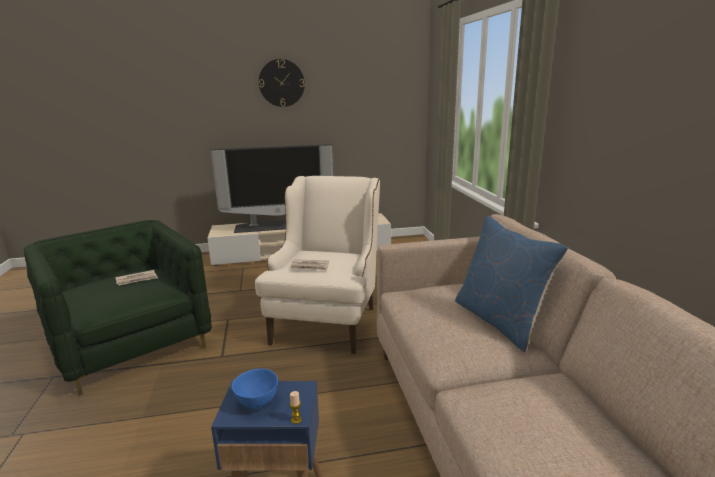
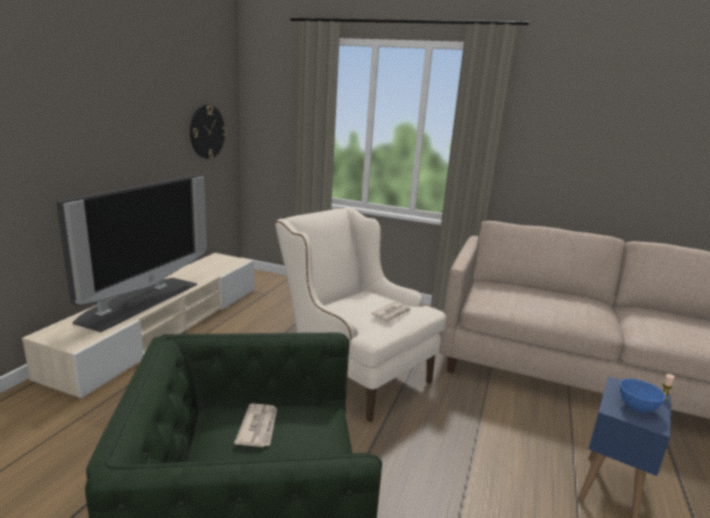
camera: 60 degrees left, 0 degrees up
(281, 83) = (106, 87): wall clock -> wall clock (207, 131)
(500, 321) = (559, 293): blue pillow -> none

